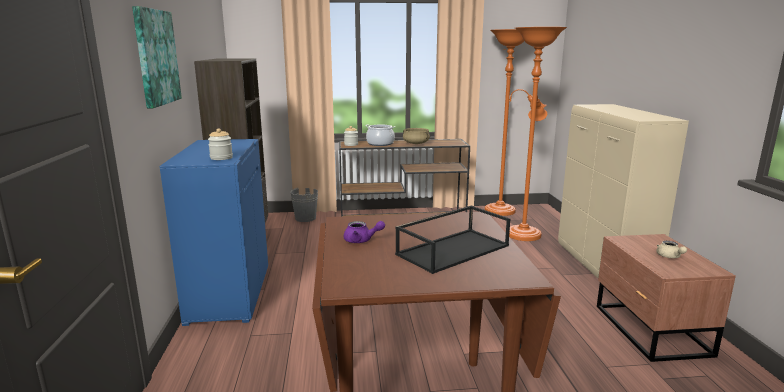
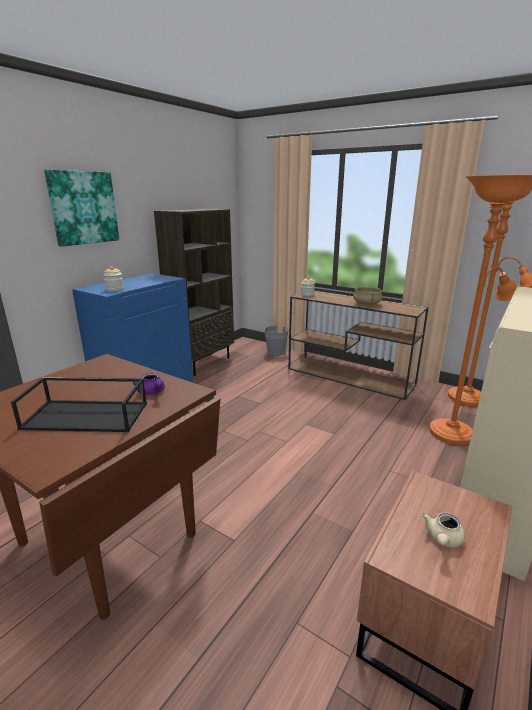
camera: 40 degrees right, 5 degrees up
(361, 240) = (67, 381): purple teapot -> purple teapot (152, 392)
(380, 144) = (333, 298): cooking pot -> none

